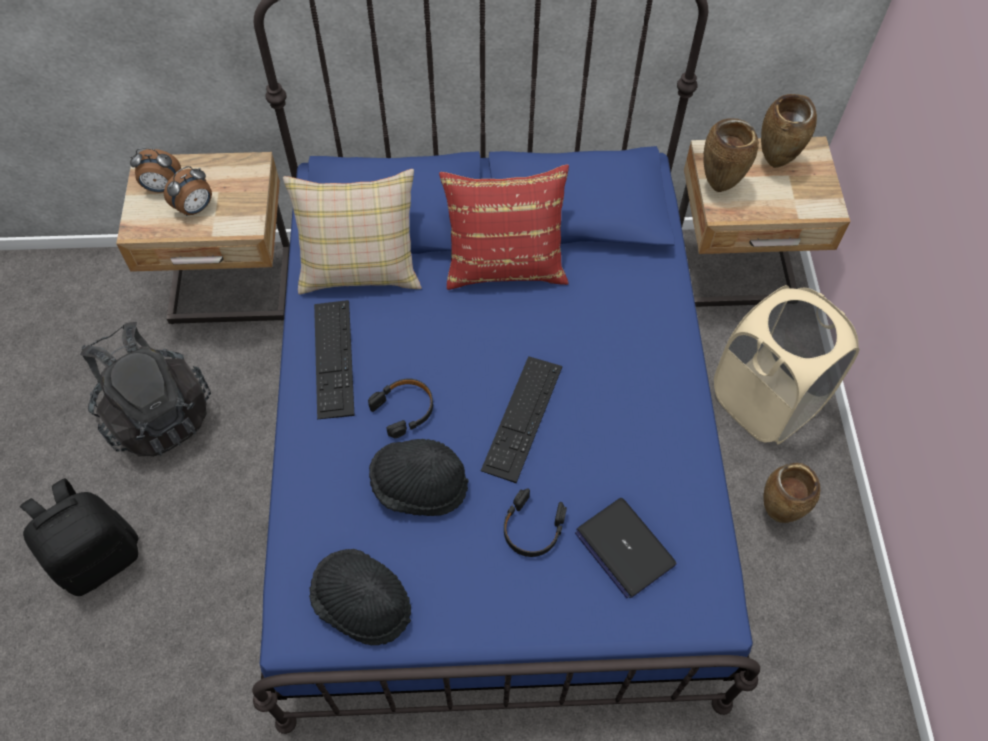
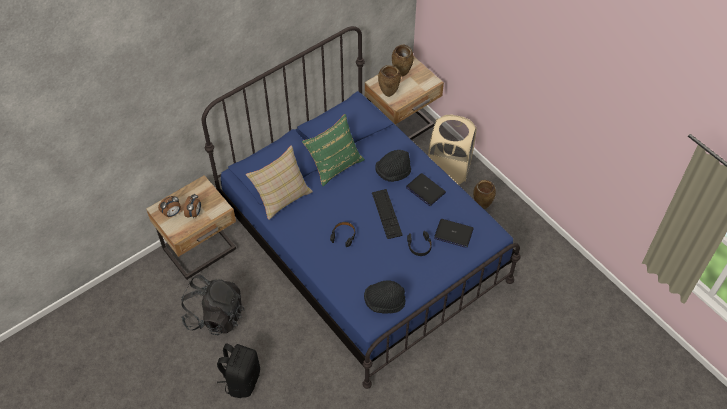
camera: 35 degrees left, 5 degrees down
(333, 358) = (302, 234): keyboard -> none
(419, 486) = (371, 256): black hat -> black hat (393, 173)
(505, 261) = (335, 164): red pillow -> green pillow
(639, 416) = (425, 190): none -> laptop

